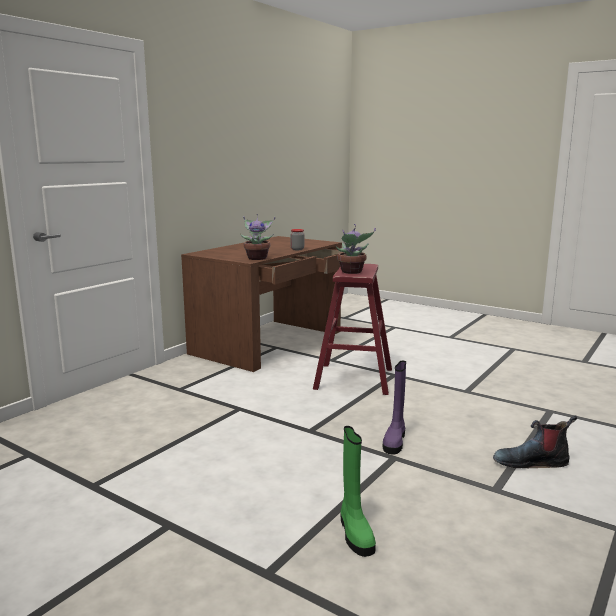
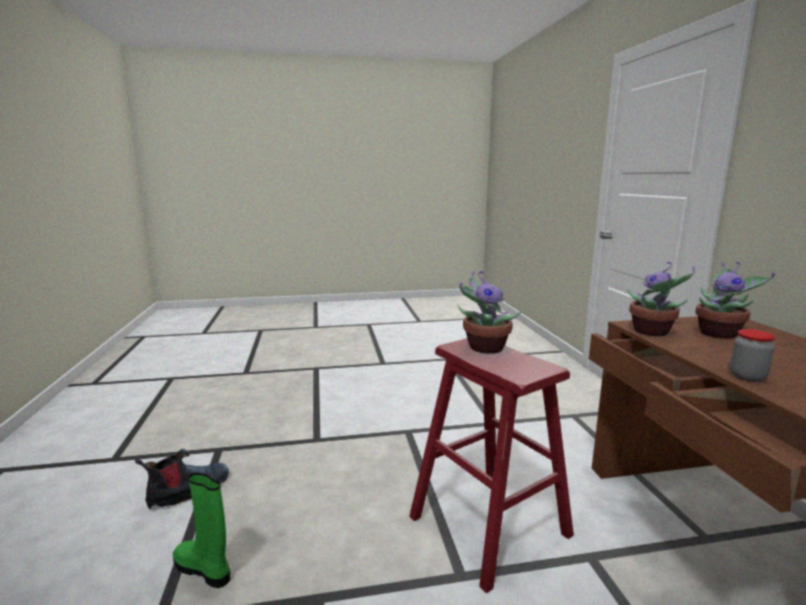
camera: 135 degrees right, 0 degrees up
(236, 253) = (720, 334): none -> potted plant
(355, 533) = (294, 391): green boot -> green boot (204, 569)
(395, 441) = (331, 454): purple boot -> none

